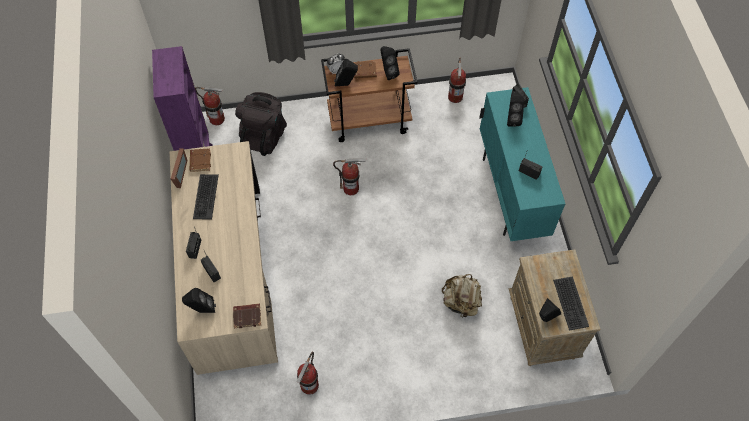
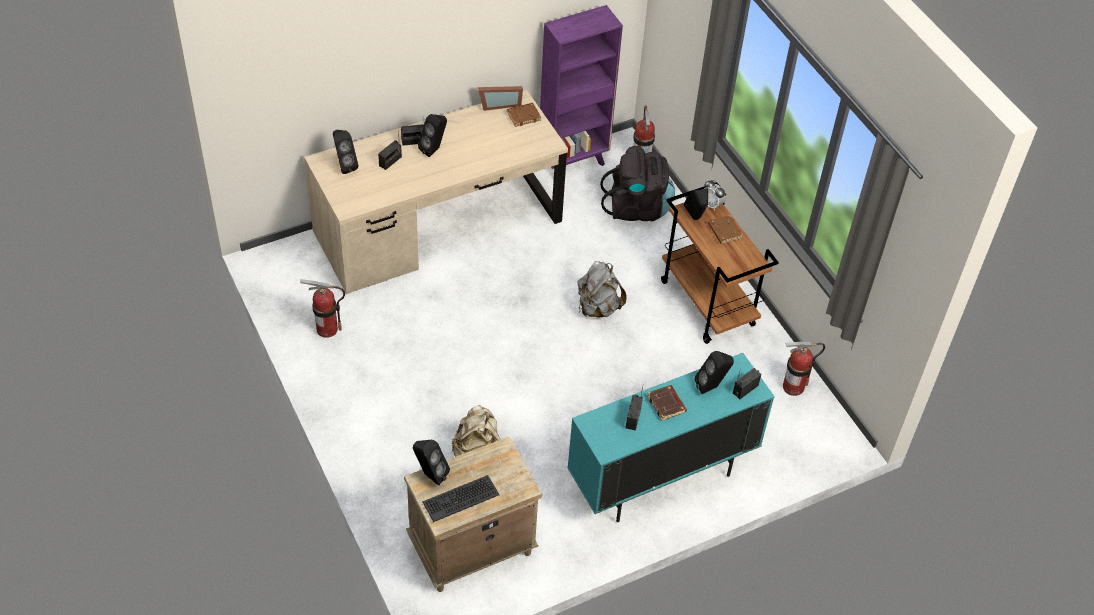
camera: 70 degrees right, 10 degrees down
(205, 196) = (480, 132): keyboard -> none
(247, 316) = (348, 202): brown book -> brown book (667, 404)
(351, 188) = (598, 307): fire extinguisher -> grey backpack
(388, 72) = (733, 254): black speaker -> black speaker (434, 149)

